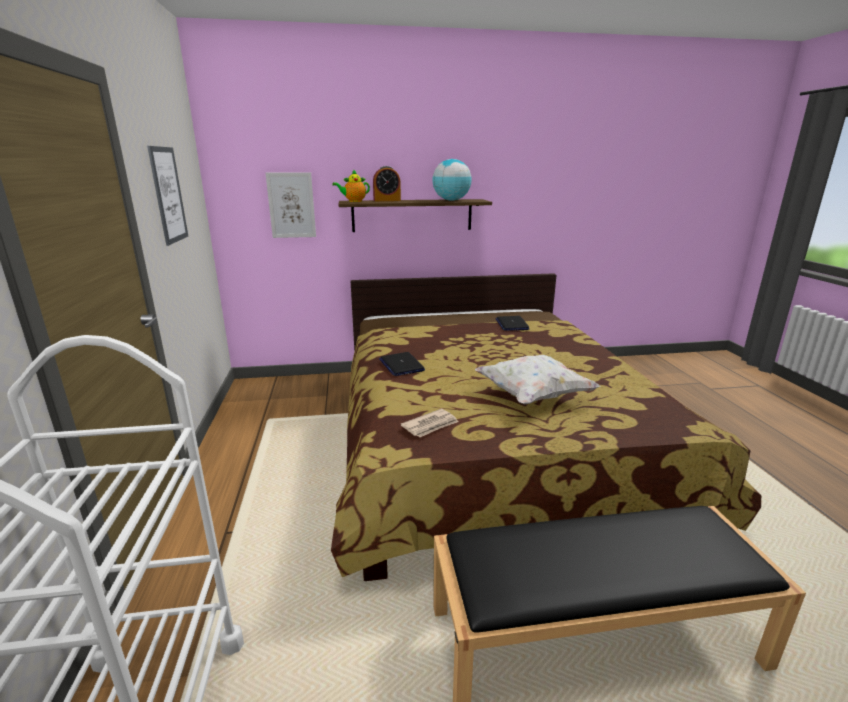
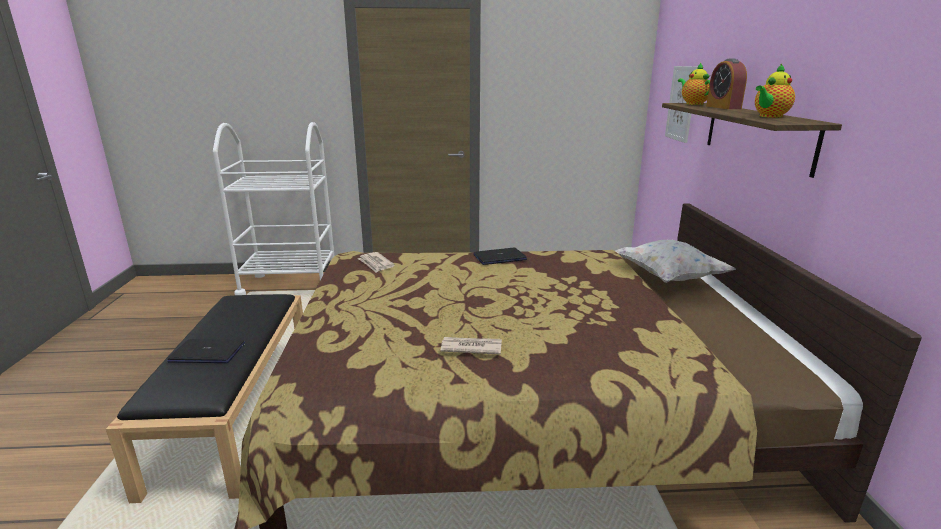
camera: 95 degrees right, 0 degrees up
(168, 195) = (549, 80): picture -> none
(451, 200) = (769, 116): globe -> teapot
(511, 324) = (667, 325): laptop -> laptop (208, 352)
(533, 396) = (408, 306): white pillow -> white pillow (668, 277)
(583, 370) = (470, 347): none -> newspaper

